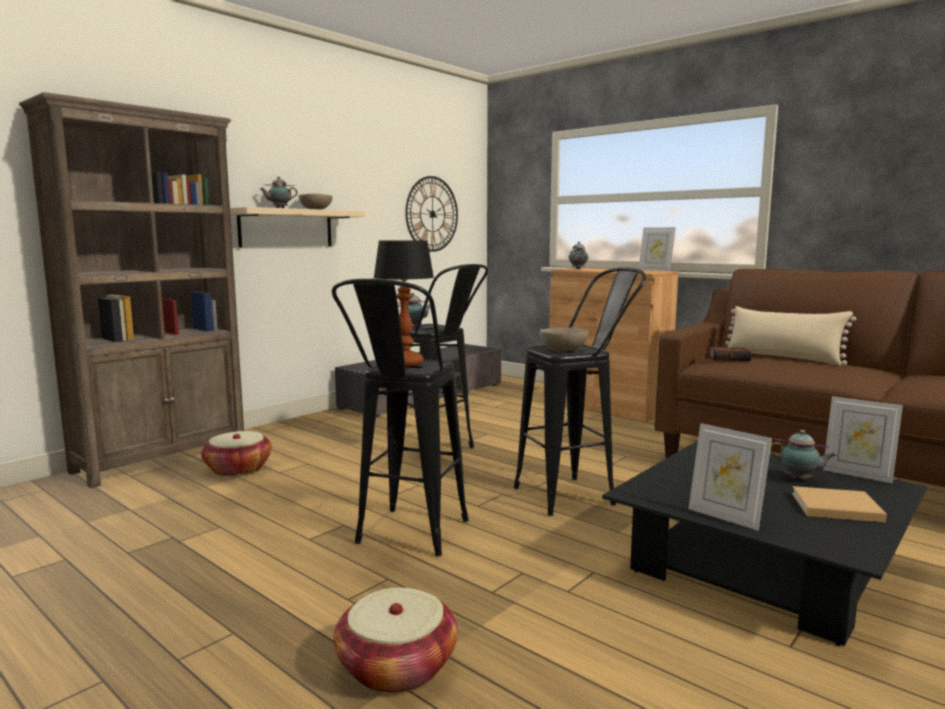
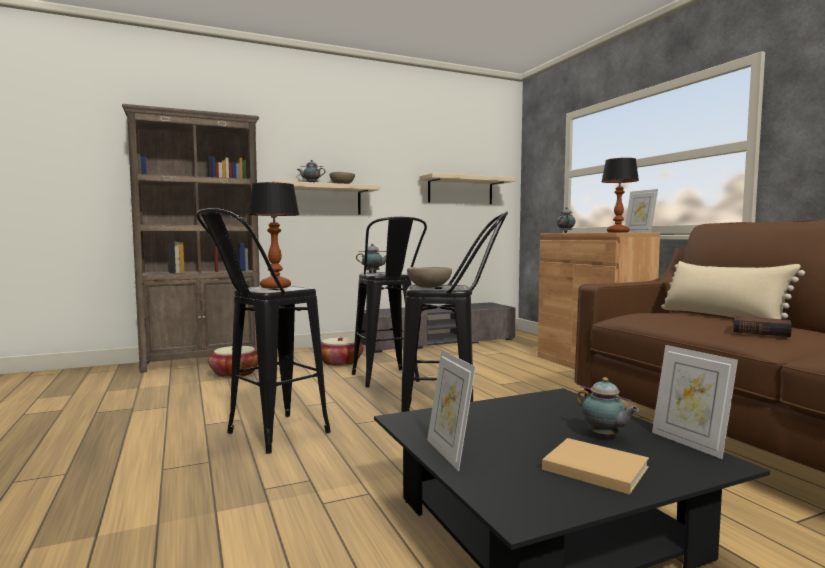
camera: 25 degrees right, 5 degrees down
(396, 667) = (113, 524): basket -> basket (340, 362)
(432, 214) = (460, 190): wall clock -> beige shelf
(643, 271) = (618, 232): none -> table lamp
(729, 358) = (651, 313): book -> book (762, 331)

